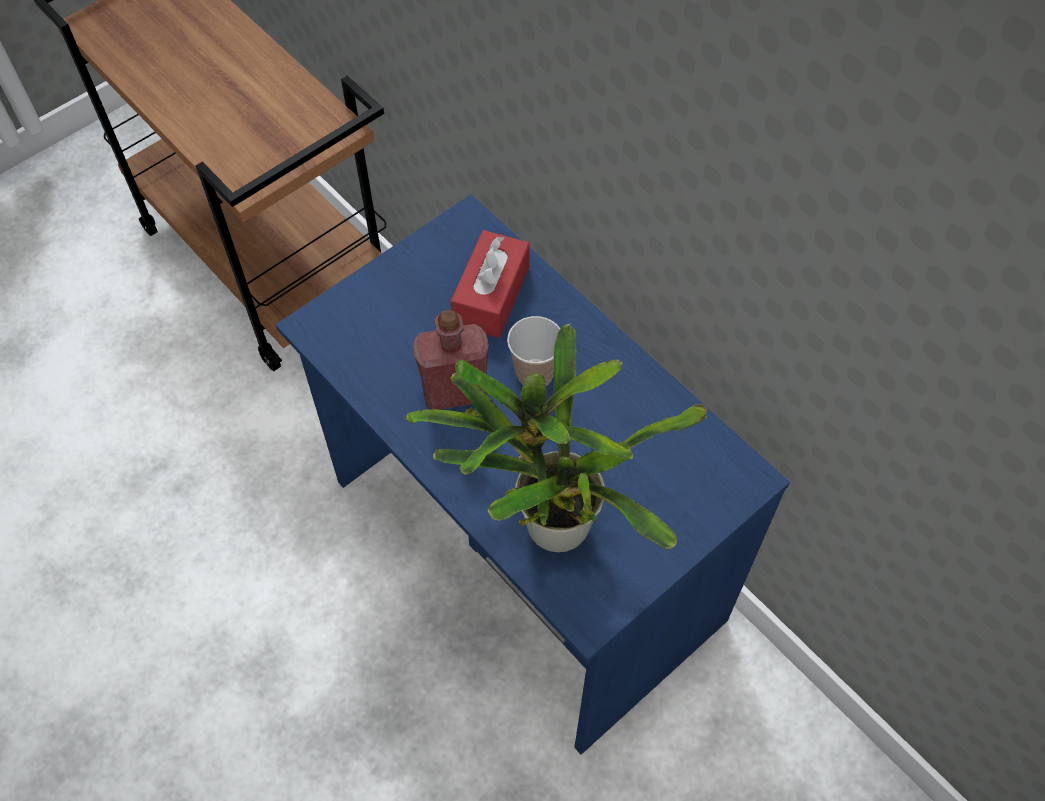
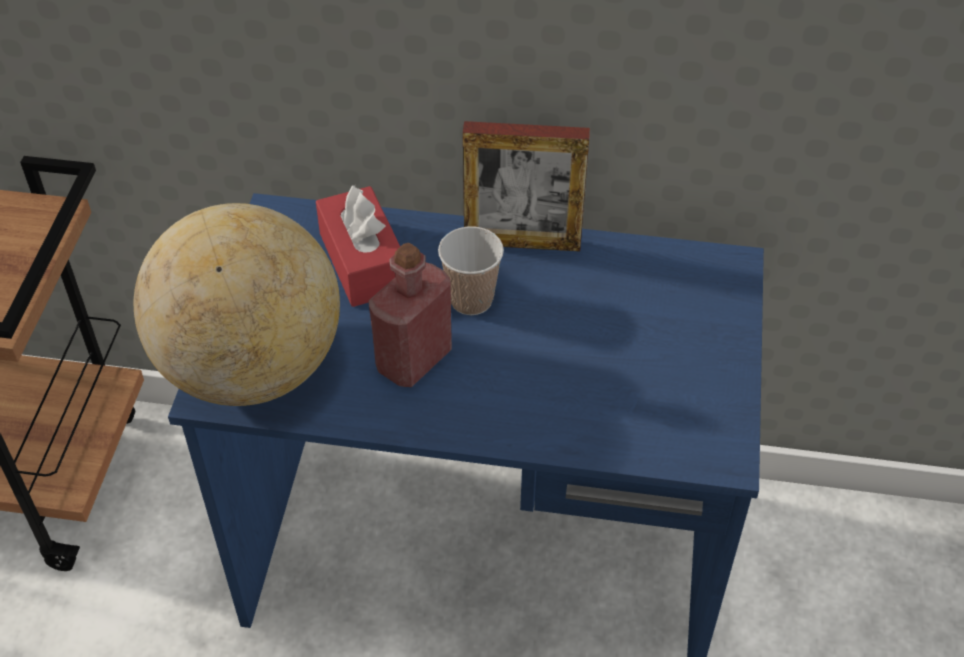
camera: 40 degrees left, 10 degrees down
(352, 325) = (252, 368): none -> globe
(550, 521) = (610, 406): potted plant -> none
(613, 354) = (522, 242): none -> picture frame

